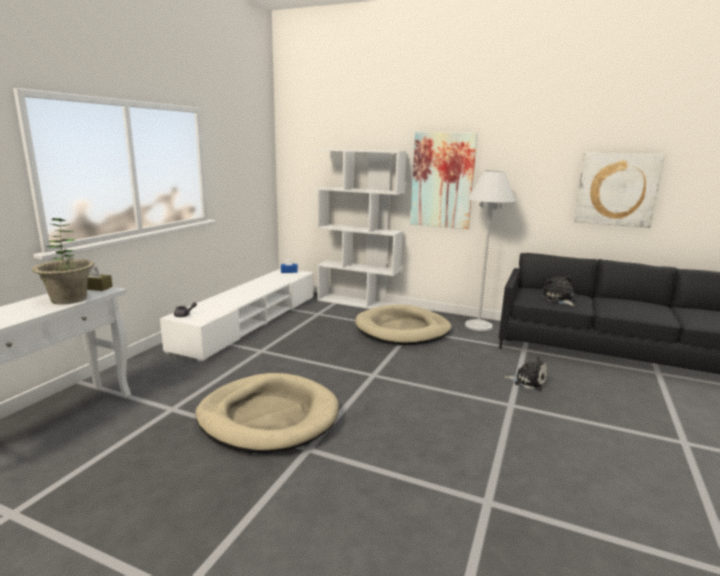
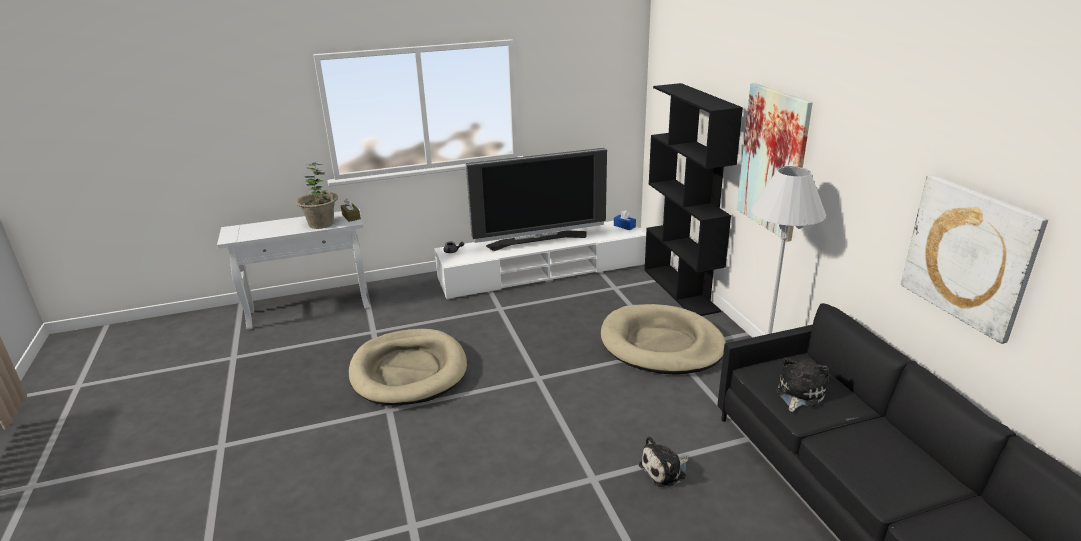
camera: 50 degrees right, 10 degrees up
(245, 291) = (538, 240): none -> television
(358, 303) = (681, 290): white bookcase -> black bookcase
(528, 381) = (665, 471): plush toy -> plush toy turned 75 degrees clockwise

